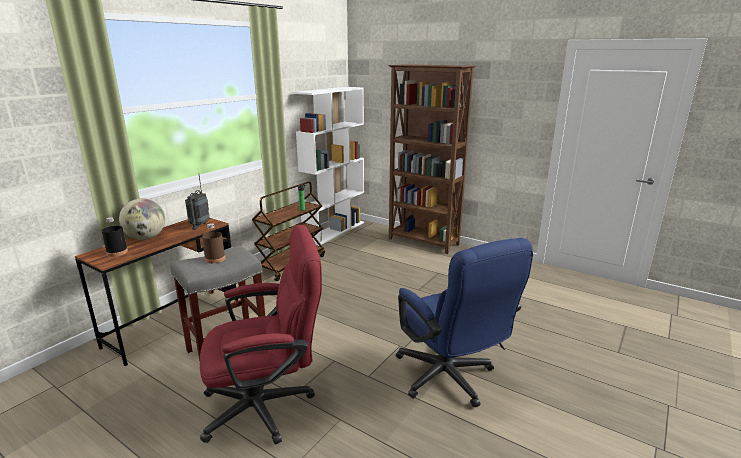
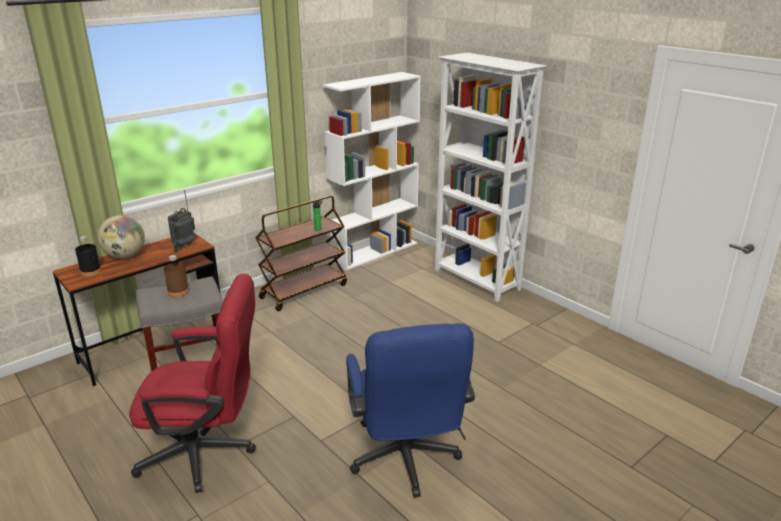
camera: 15 degrees right, 5 degrees up
(423, 242) = (476, 281): brown bookcase -> white bookcase

